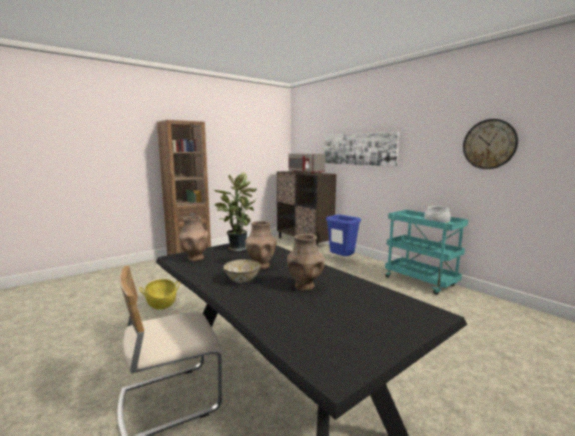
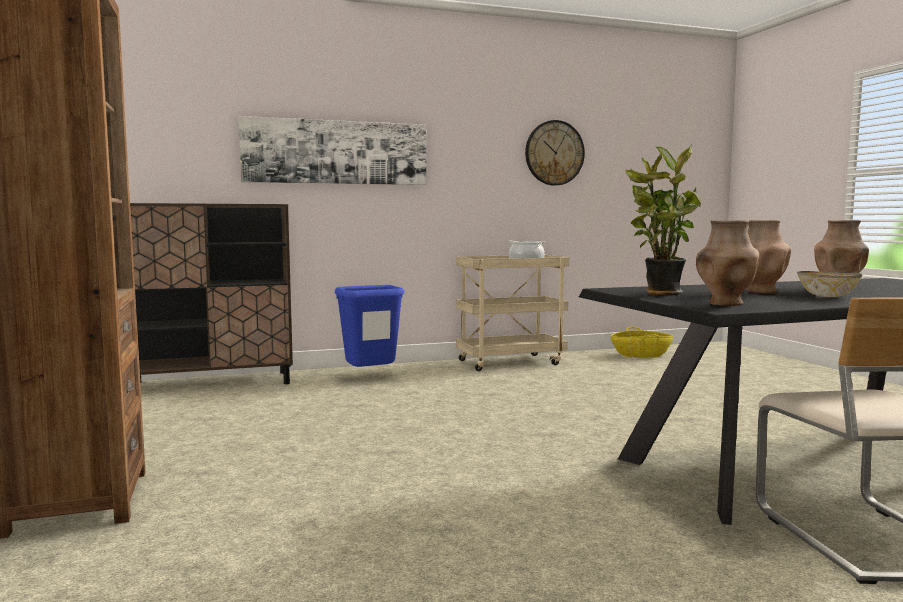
camera: 70 degrees left, 5 degrees down
(161, 302) = (440, 548): basket -> basket (641, 355)
(305, 172) = (207, 203): grey microwave -> none
(421, 282) = (511, 362): turquoise cart -> beige cart

